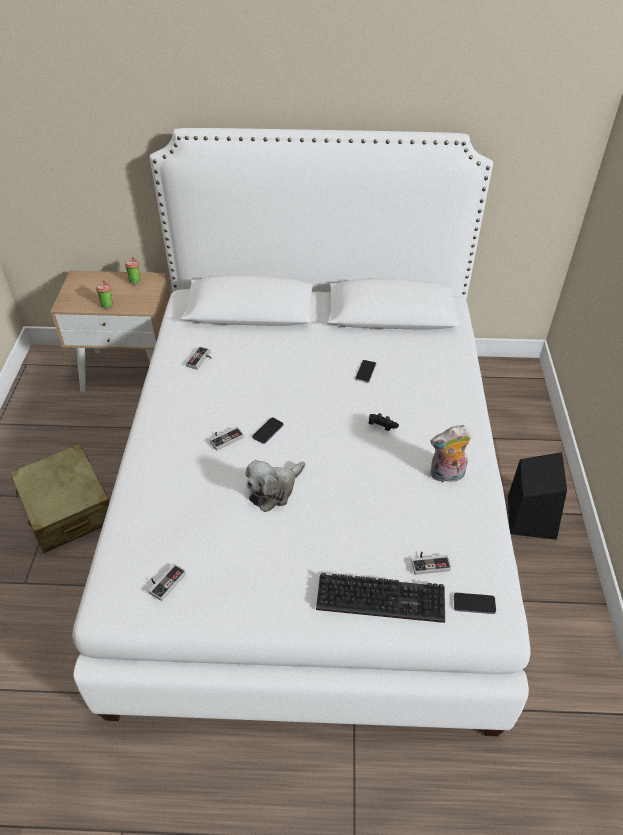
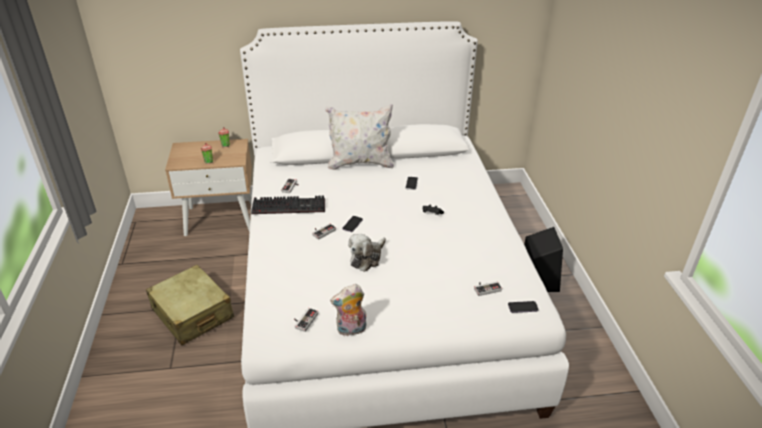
camera: 10 degrees left, 10 degrees down
(303, 331) = (360, 163): none -> white pillow
(383, 597) = (460, 311): keyboard -> keyboard (290, 206)
(446, 475) = (484, 238): plush toy -> plush toy (351, 330)

